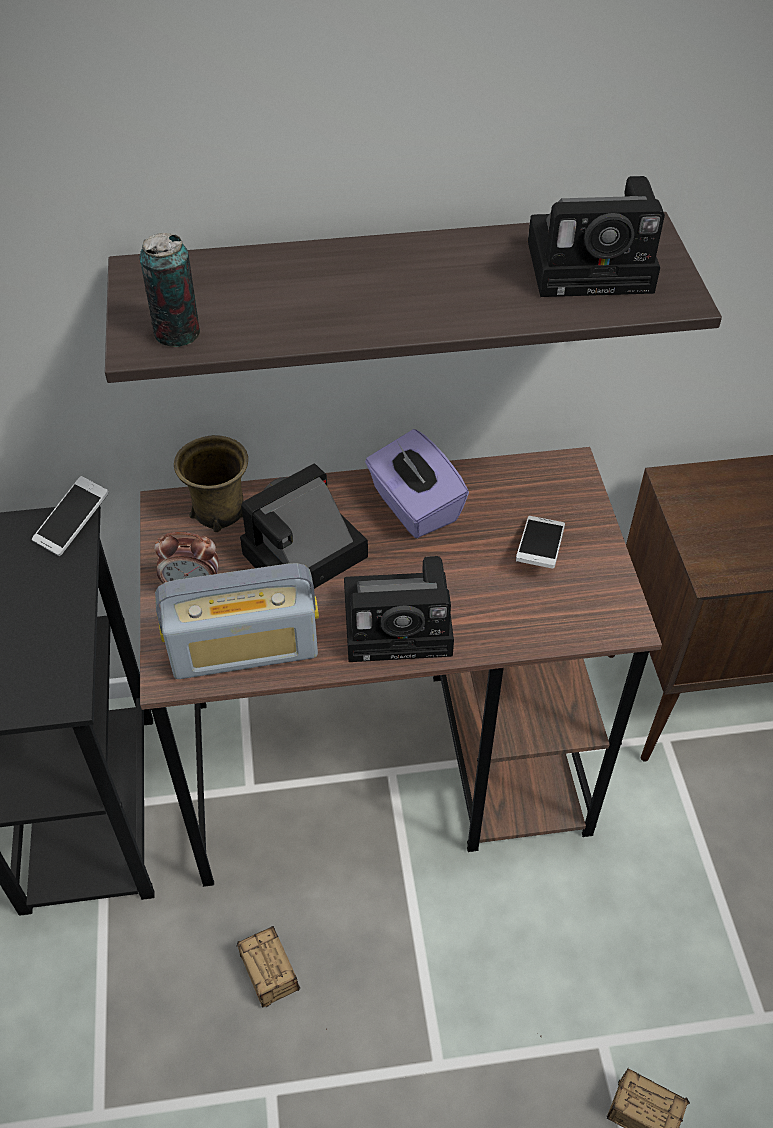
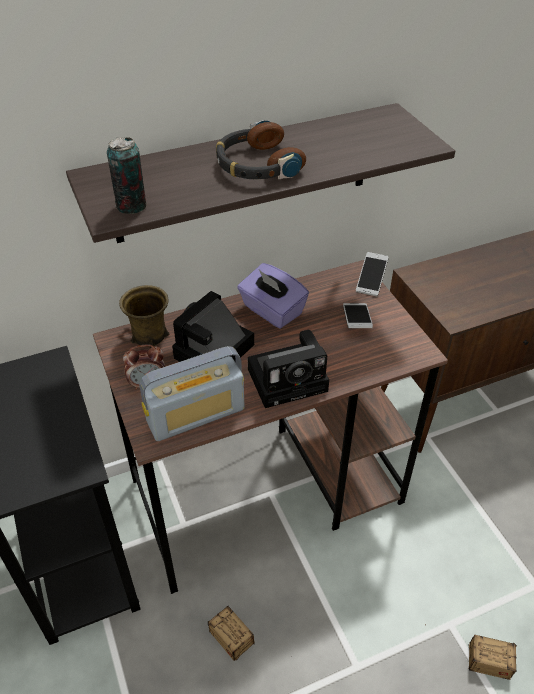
camera: 15 degrees left, 5 degrees down
(73, 524) = (54, 361): phone -> phone (371, 280)
(390, 292) = (257, 165): none -> headphones
(595, 265) = (371, 134): camera -> none

